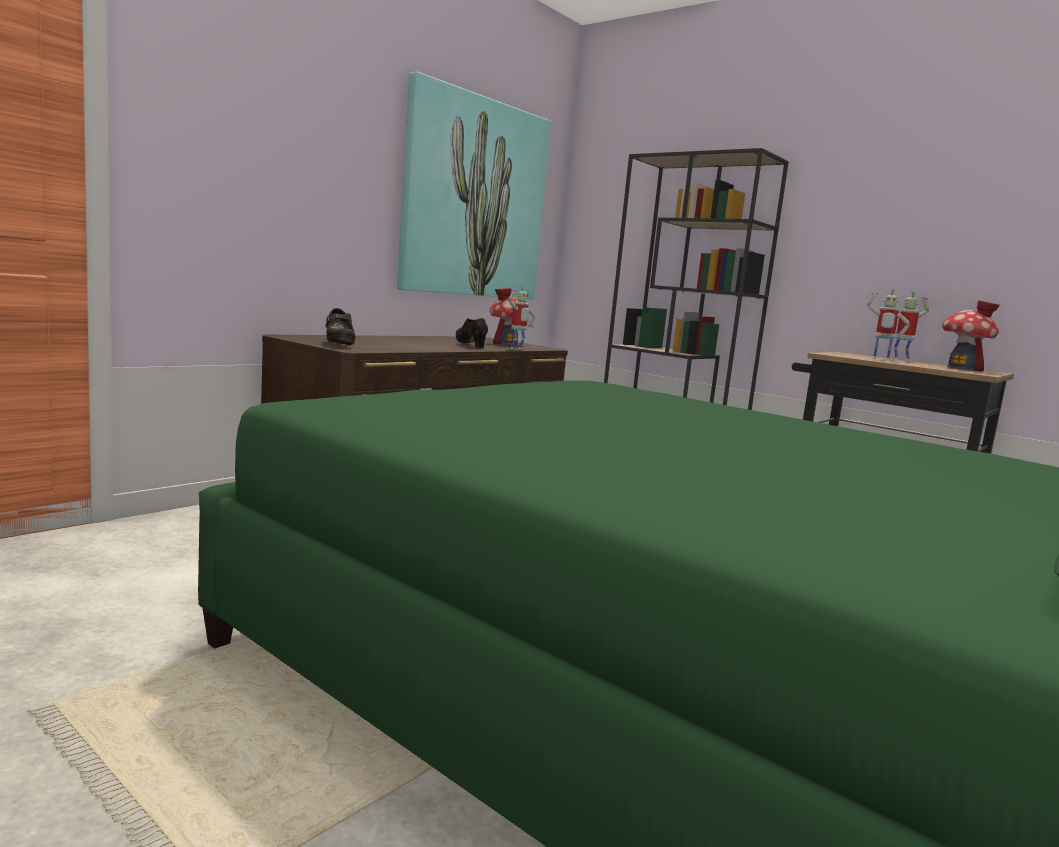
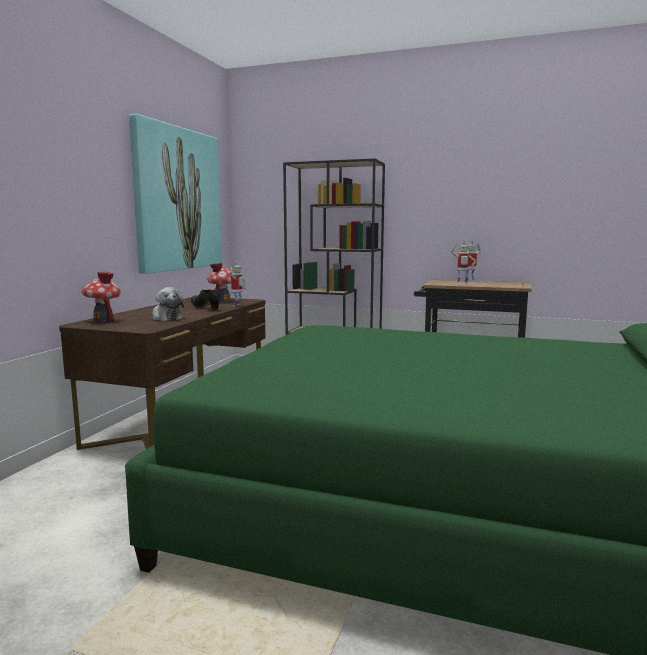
camera: 20 degrees left, 0 degrees up
(339, 345) = (129, 326): black shoe -> none
(399, 345) = (166, 318): none -> plush toy
(962, 368) = (505, 283): toy house -> toy house (103, 320)

